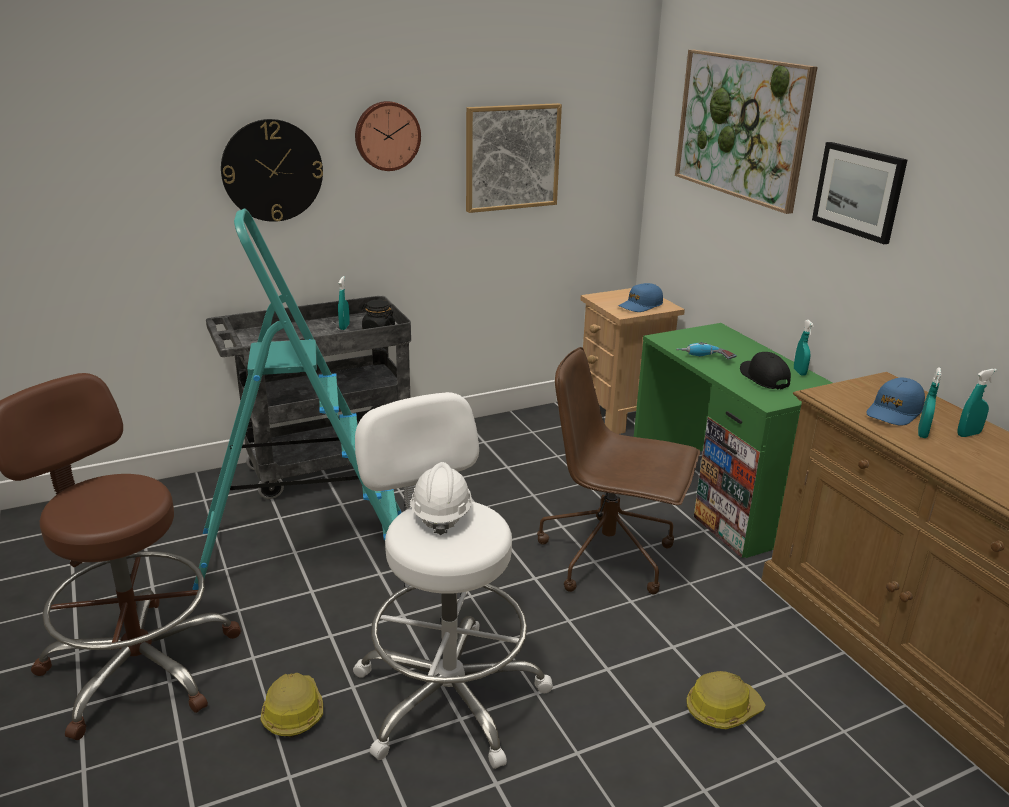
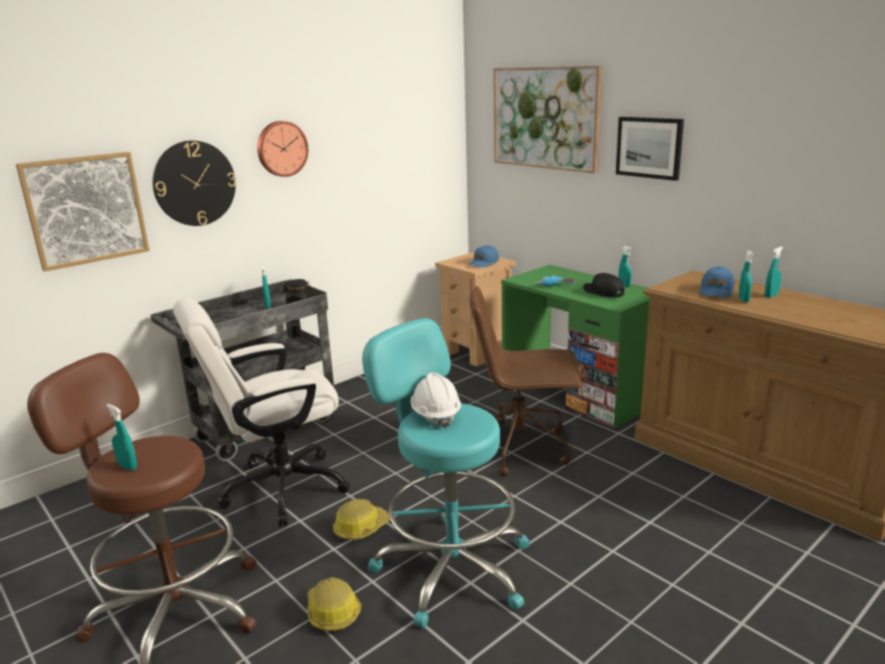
camera: 15 degrees left, 5 degrees down
(85, 506) = (127, 466): none -> turquoise spray bottle
(306, 548) = (278, 490): turquoise step ladder -> white office chair
(448, 694) = (451, 567): white stool -> turquoise stool
(512, 157) = (374, 160): picture -> picture (86, 209)
(722, 709) = (655, 528): hard hat -> hard hat (361, 528)

